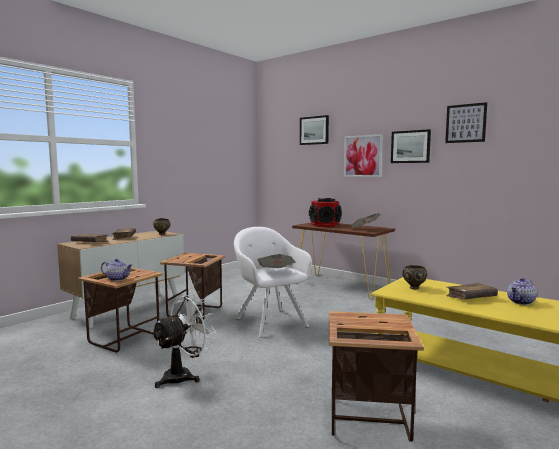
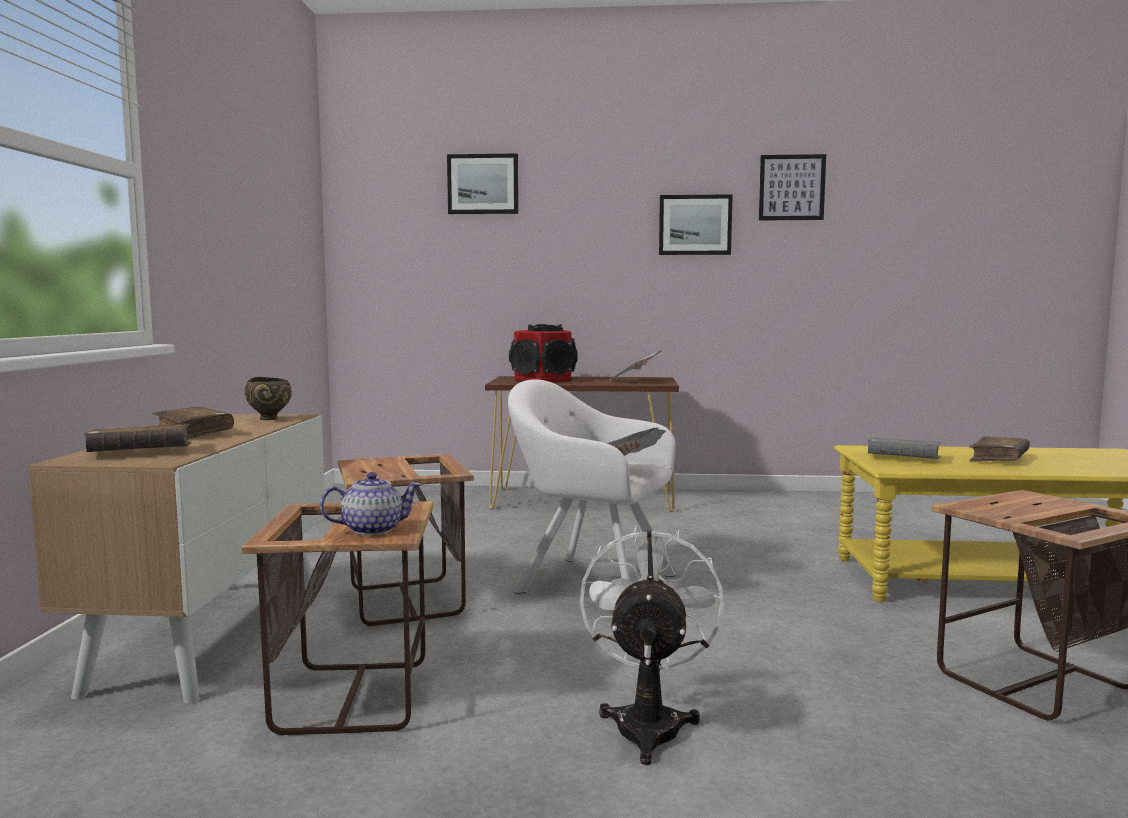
camera: 35 degrees left, 0 degrees up
(363, 156) = (598, 240): picture -> none
(413, 288) = (903, 458): brown bowl -> grey book
(521, 302) = (1055, 455): teapot -> none

